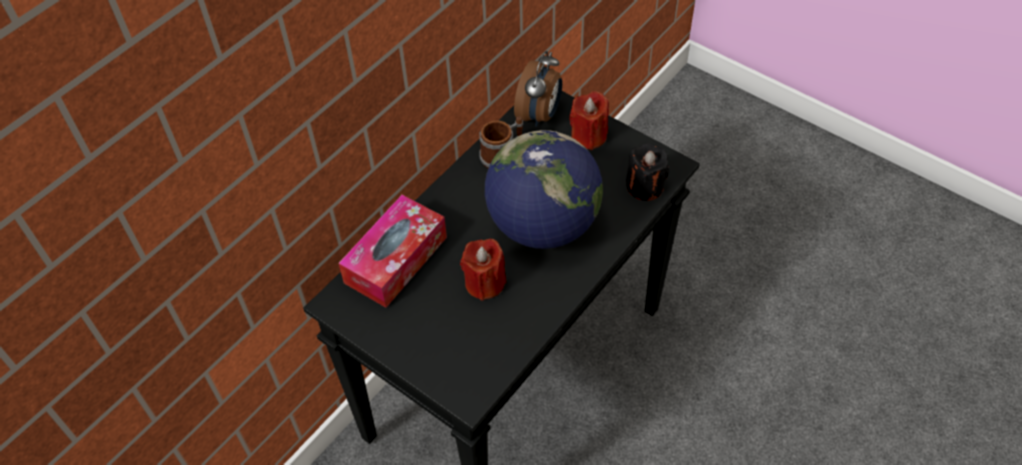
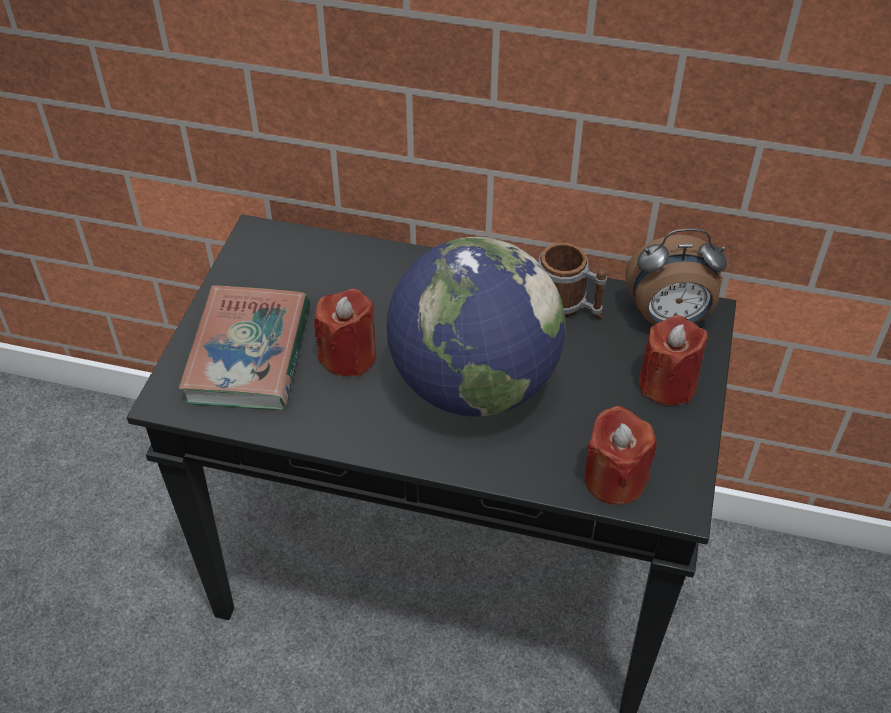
camera: 65 degrees right, 5 degrees down
(396, 260) = (344, 264): tissue box -> none
(453, 339) = (249, 354): none -> book
(645, 186) = (614, 479): black candle -> red candle

